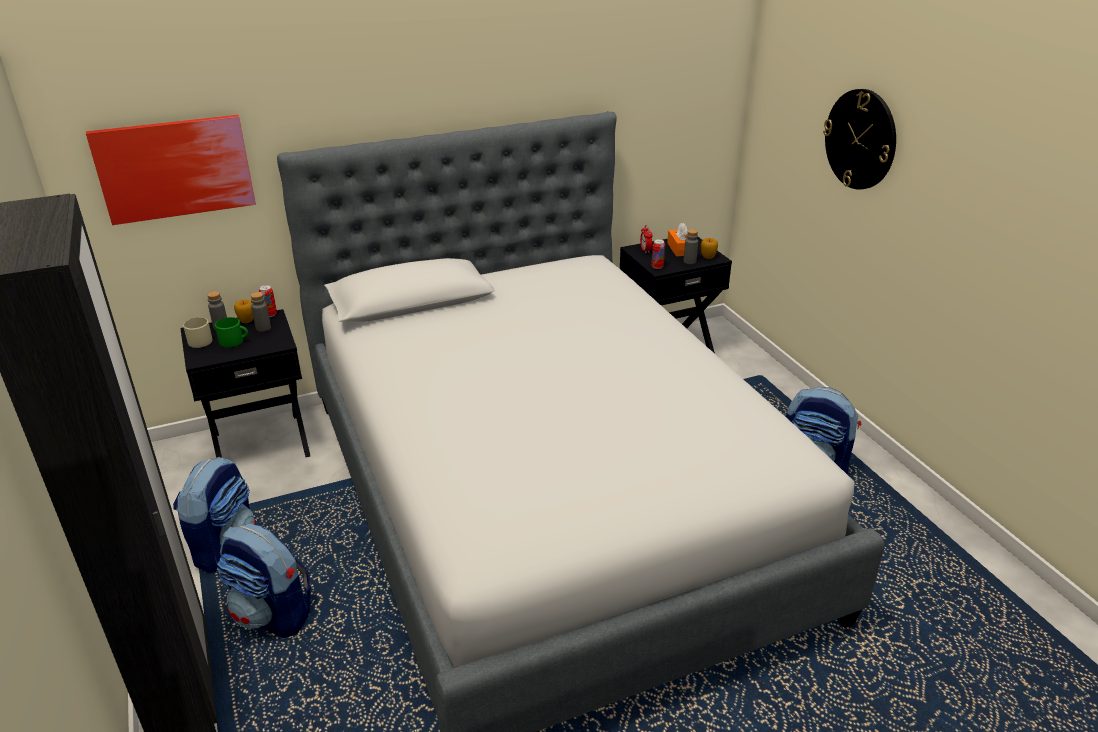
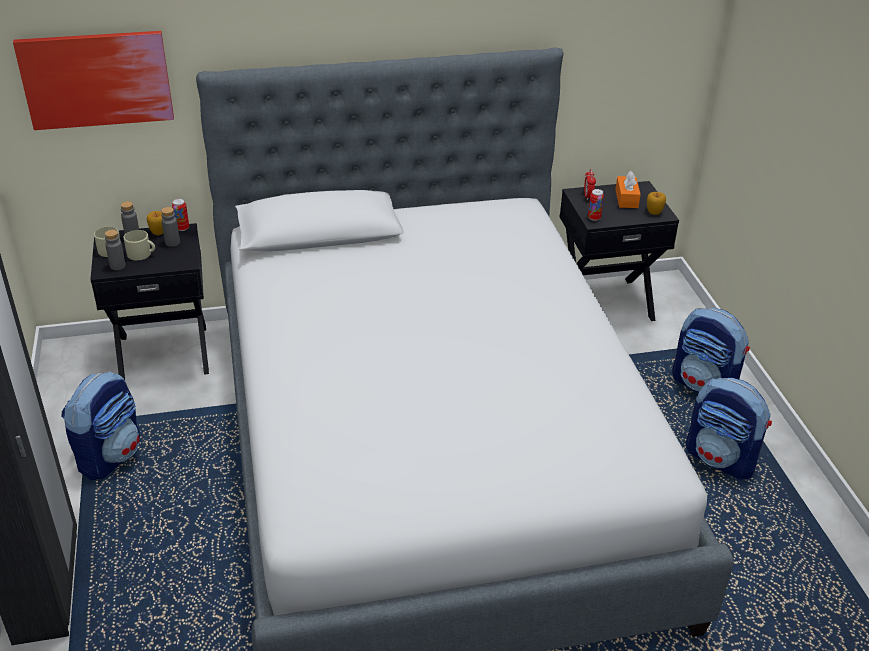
camera: 10 degrees right, 5 degrees up
(234, 341) = (142, 254): green mug -> beige mug
(273, 614) = (140, 530): backpack -> backpack (704, 386)
(689, 261) = (632, 215): grey bottle -> grey bottle (117, 266)
(860, 139) = (819, 113): wall clock -> none

